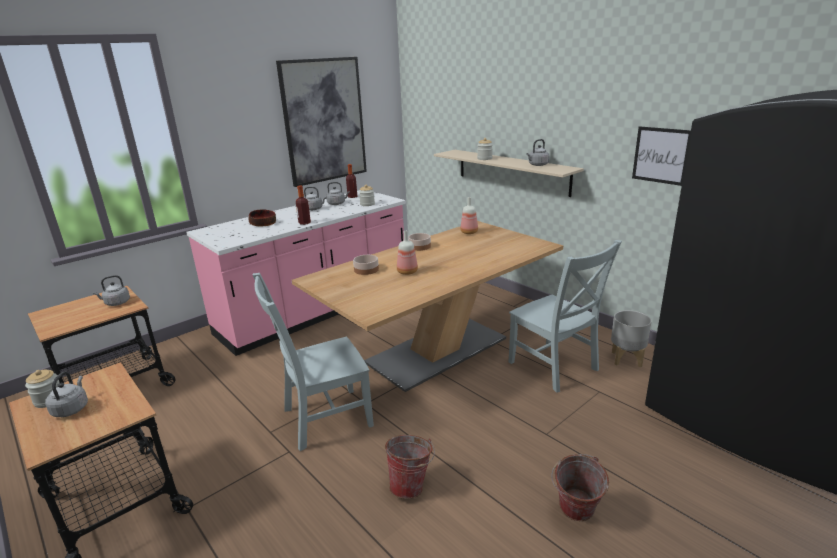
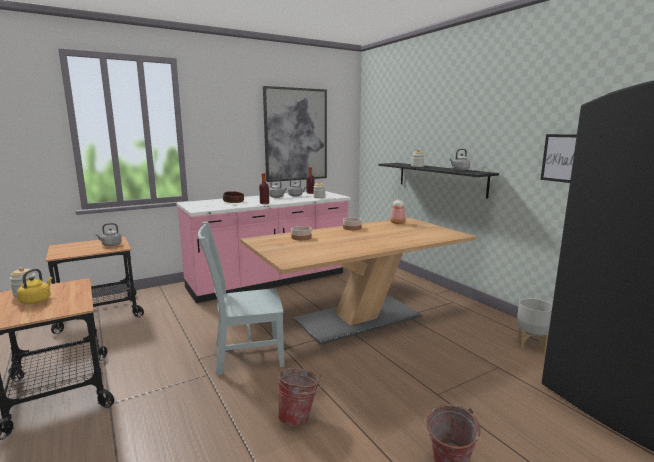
camera: 10 degrees right, 10 degrees down
(71, 409) = (37, 300): grey kettle -> yellow kettle
(406, 272) = (333, 241): bottle -> none
(512, 171) = (440, 178): beige shelf -> black shelf
(555, 368) = (460, 343): grey chair -> none

